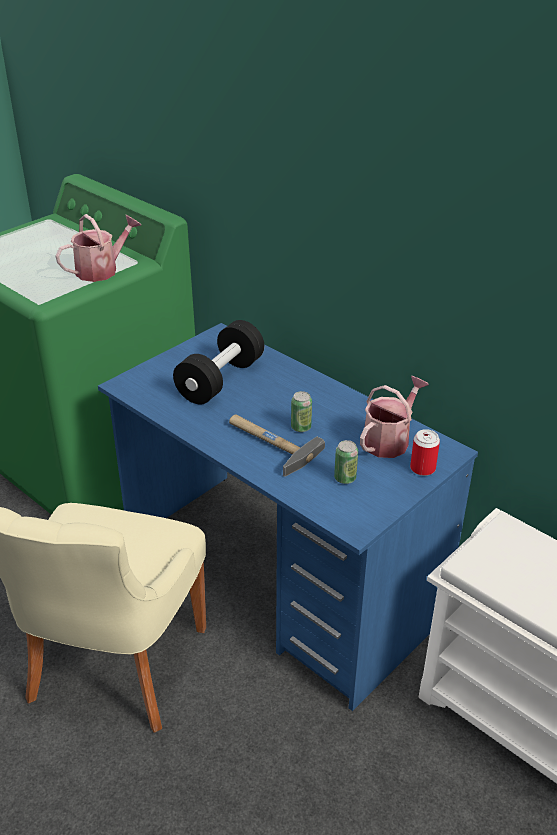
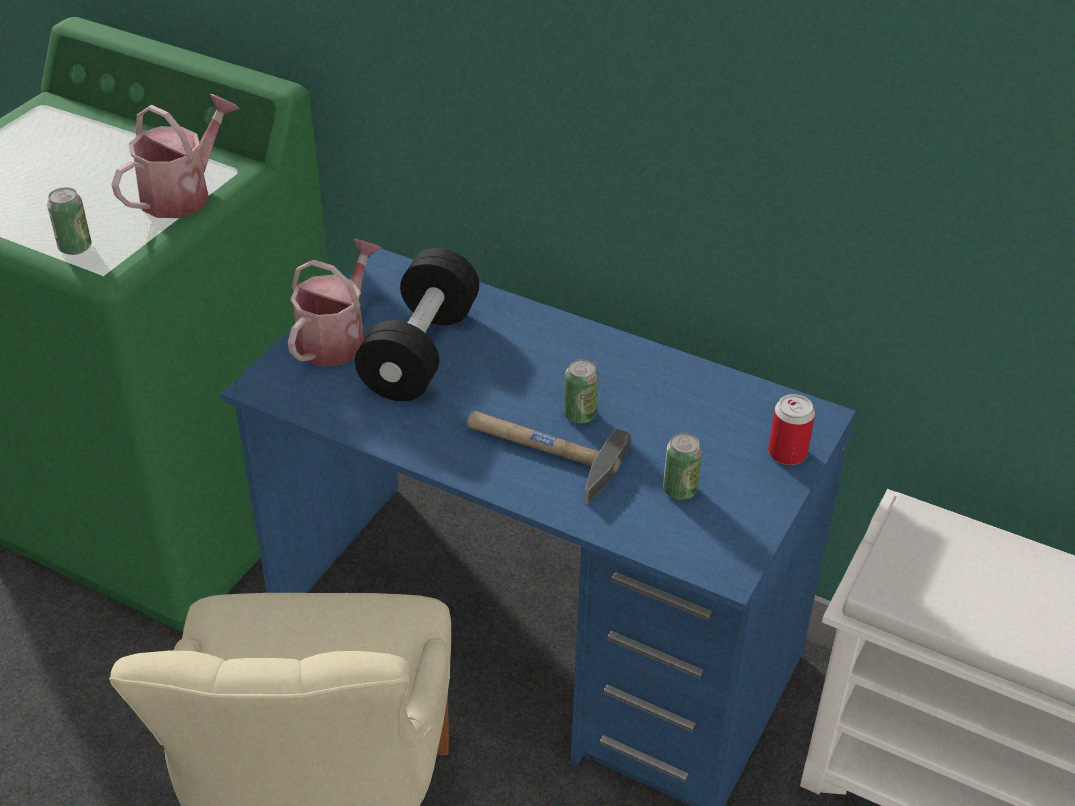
camera: 15 degrees left, 5 degrees up
(30, 289) = (75, 247): none -> can
(389, 440) = (721, 413): watering can -> watering can (336, 338)

